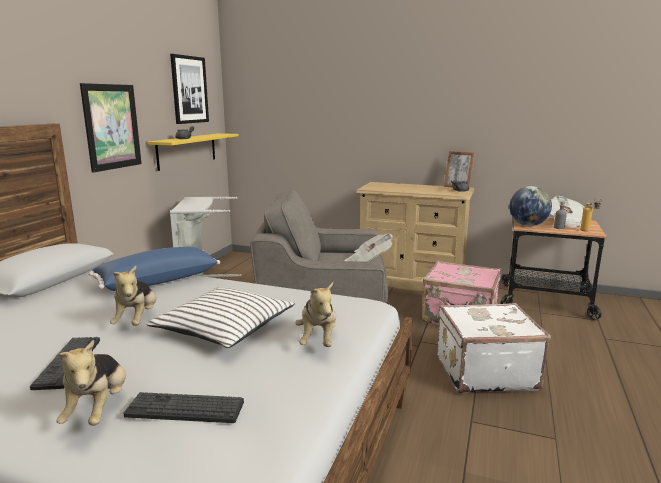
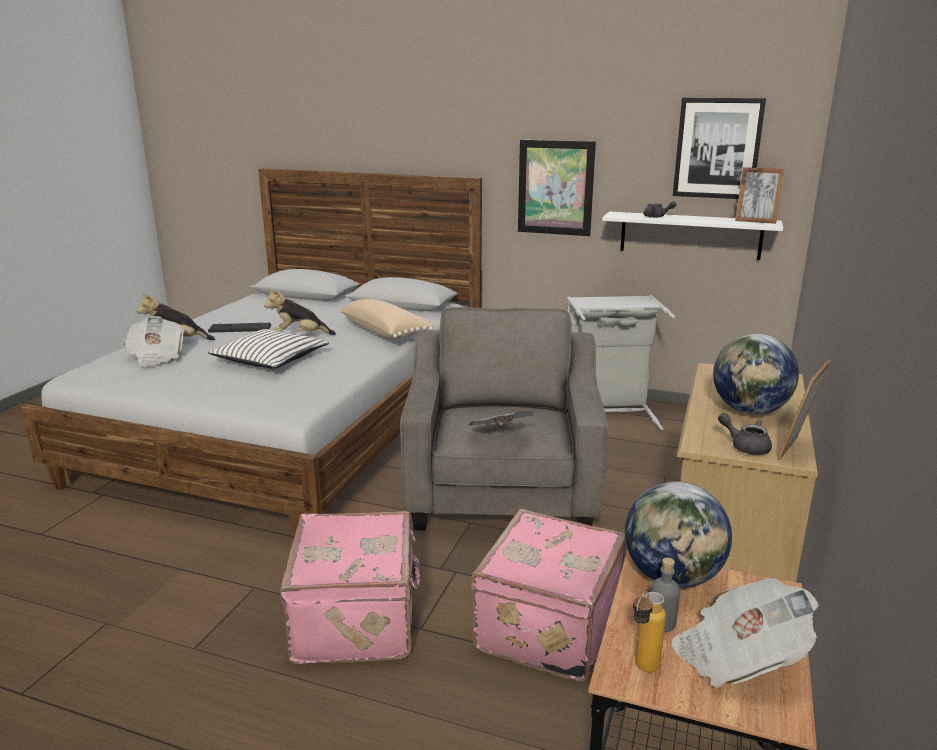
camera: 90 degrees right, 5 degrees up
(157, 281) = (386, 331): blue pillow -> beige pillow
(185, 409) = (156, 356): keyboard -> newspaper
(187, 150) = (690, 235): yellow shelf -> white shelf
(218, 134) = (755, 221): none -> picture frame
(318, 340) = (225, 388): plush toy -> none
(420, 188) = (750, 411): none -> globe
(484, 371) = (358, 619): white suitcase -> pink suitcase

